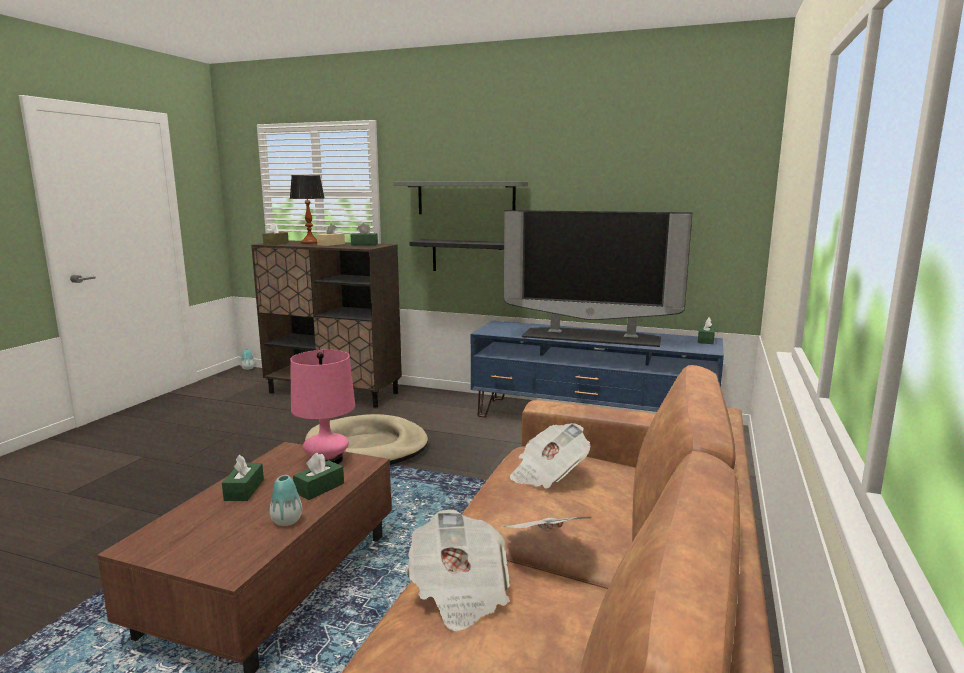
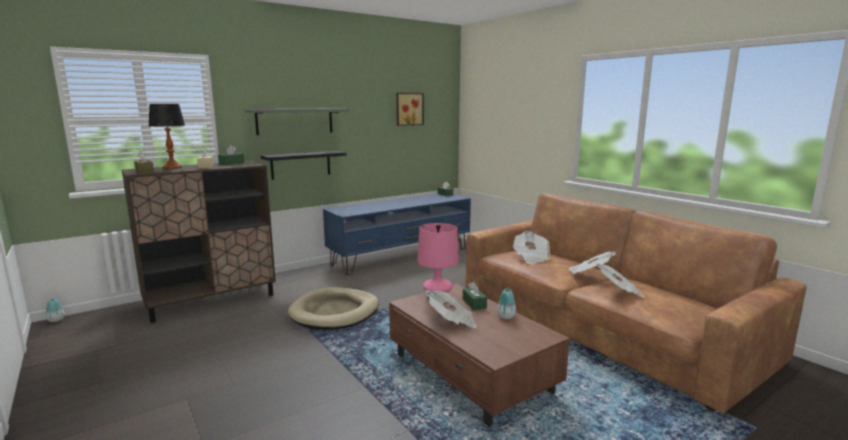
camera: 55 degrees left, 0 degrees up
(244, 490) = (452, 321): green tissue box -> newspaper
(591, 337) = (401, 204): television -> none
(653, 183) = (409, 109): none -> picture

